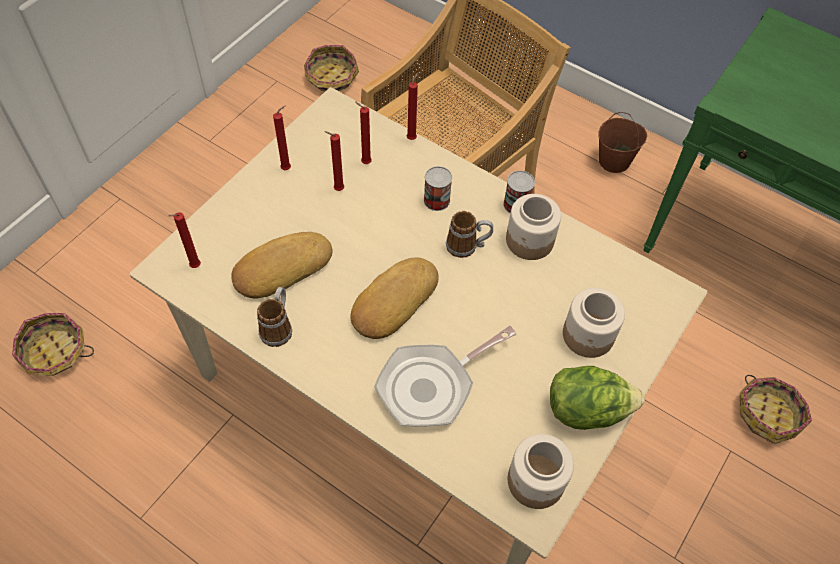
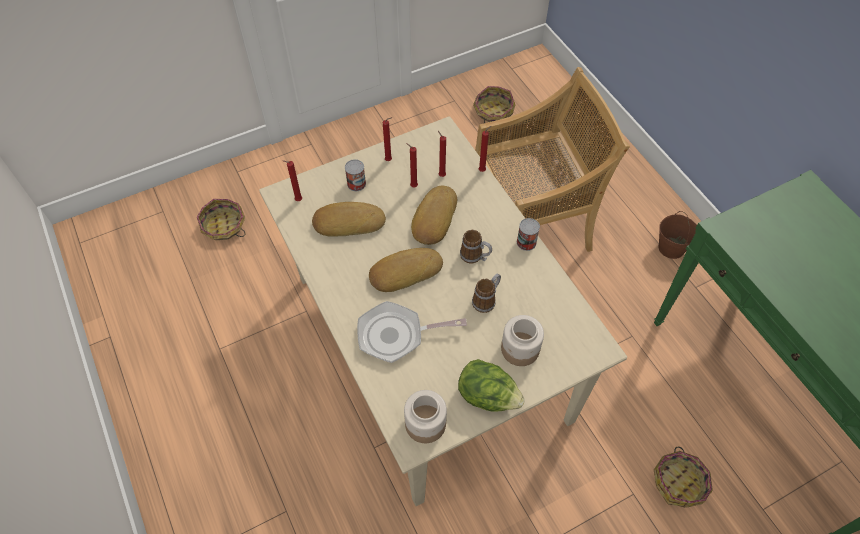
camera: 30 degrees right, 0 degrees up
(278, 327) = (325, 258): mug -> mug (486, 299)
(387, 220) = (433, 218): none -> bread
(436, 200) = (473, 218): can -> can (356, 184)
(529, 241) = (520, 270): jar -> none

